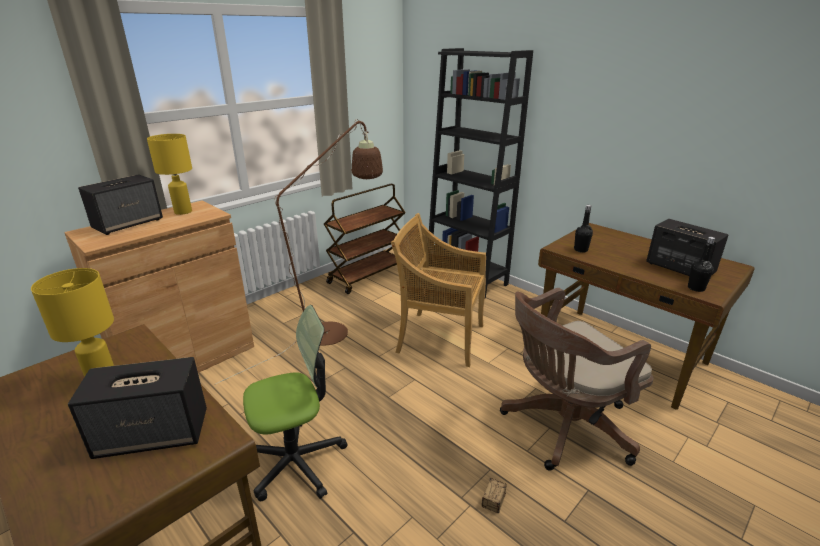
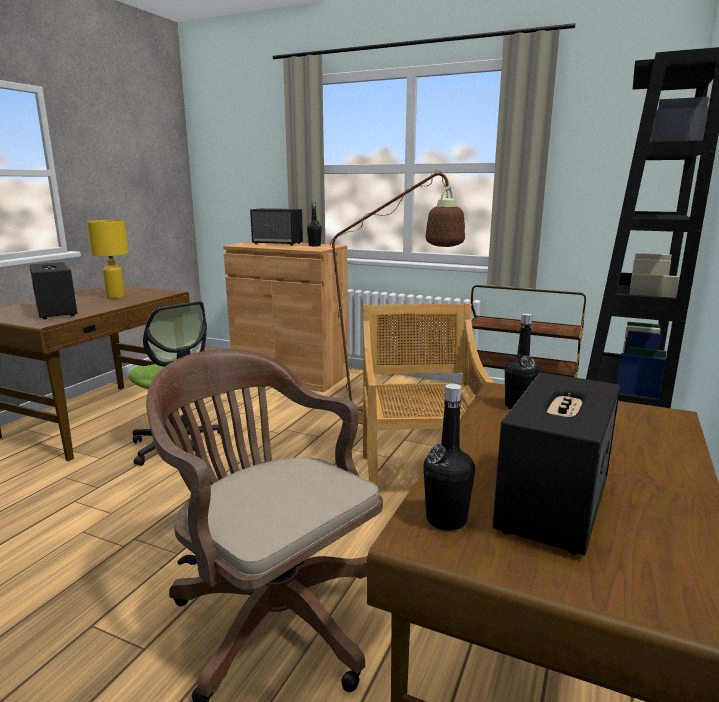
camera: 70 degrees right, 10 degrees down
(183, 211) = (314, 245): yellow table lamp -> black bottle
(488, 514) = (108, 560): storage box -> none

